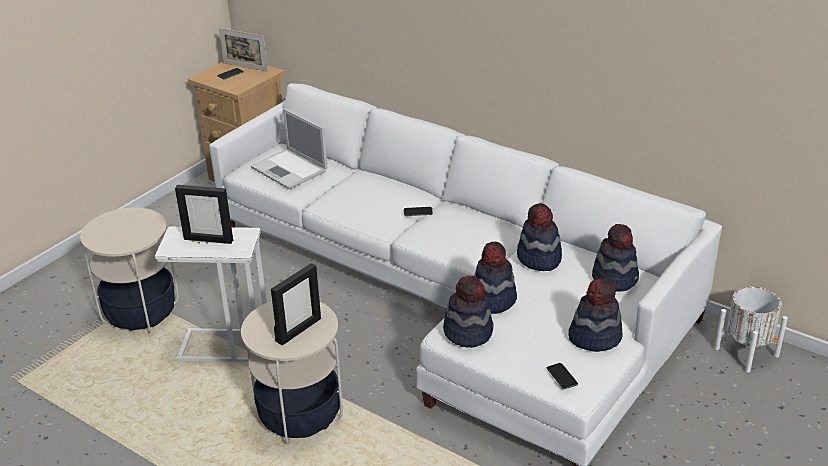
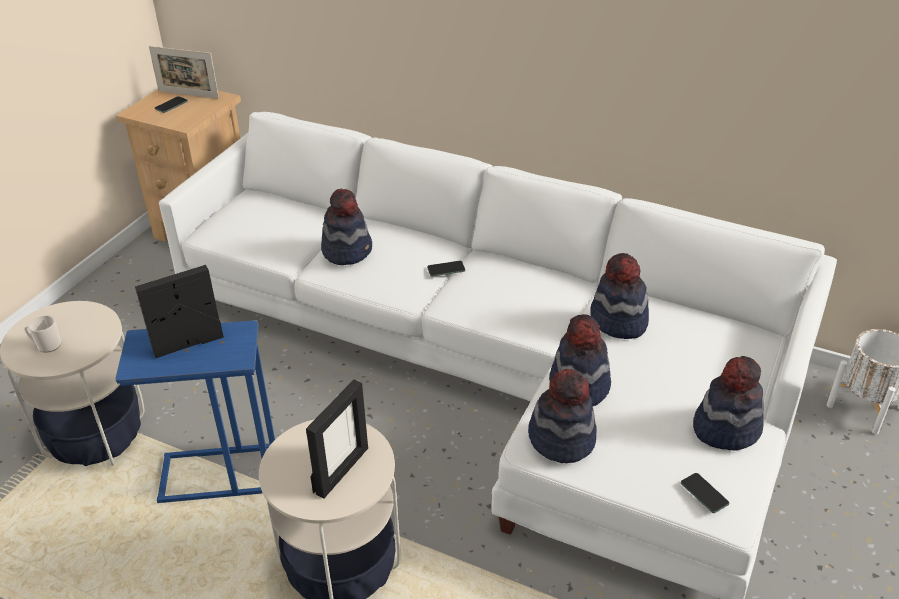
camera: 10 degrees left, 5 degrees up
(112, 234) = (46, 345): none -> mug
(209, 239) = (188, 345): picture frame -> picture frame turned 150 degrees clockwise
(226, 346) = (221, 473): white side table -> blue side table
(290, 170) = (268, 225): laptop -> none
(615, 278) = (721, 340): hat -> hat (347, 250)

